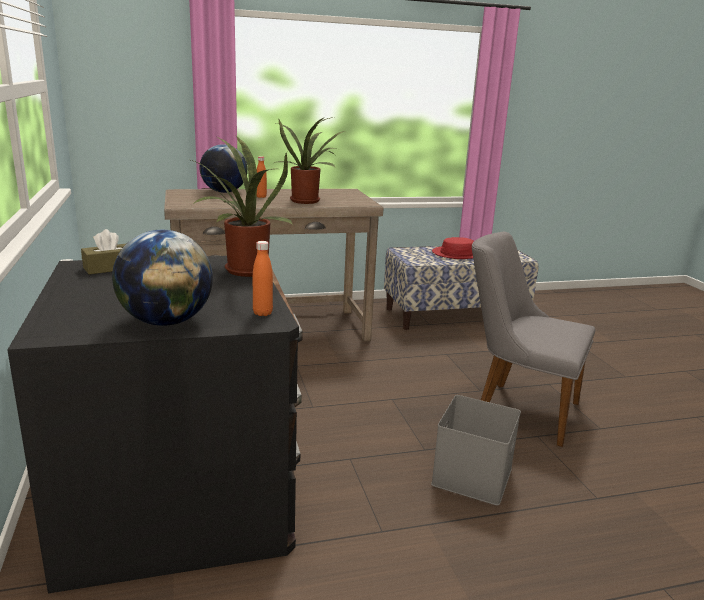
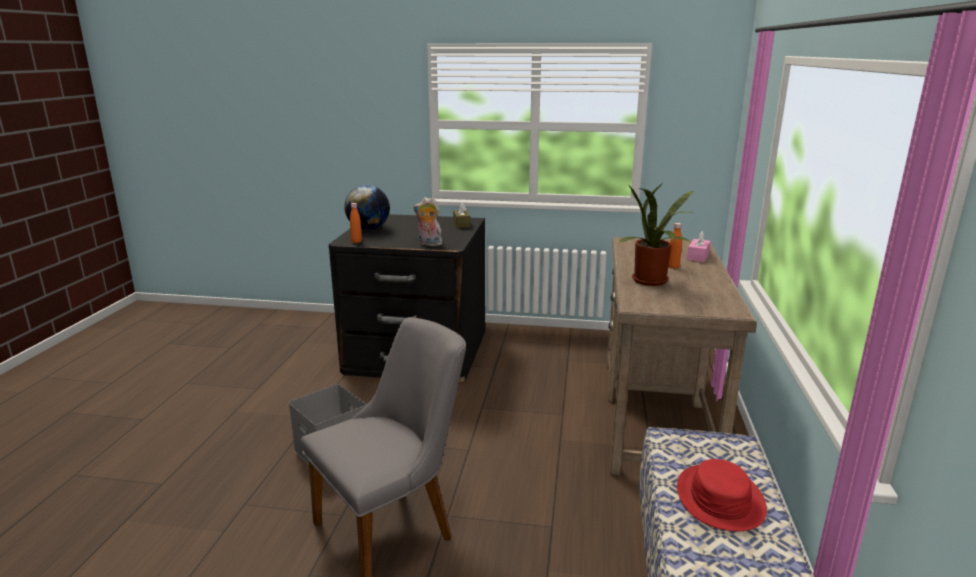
camera: 115 degrees right, 0 degrees up
(224, 192) = (698, 256): globe -> pink tissue box
(243, 271) = (428, 244): potted plant -> plush toy

